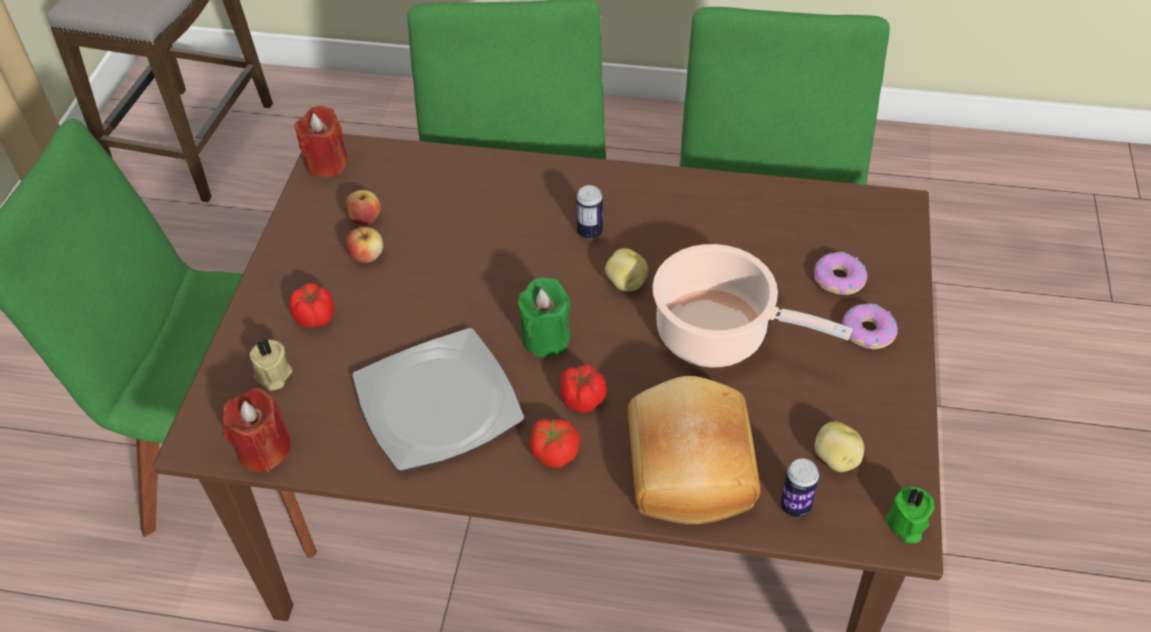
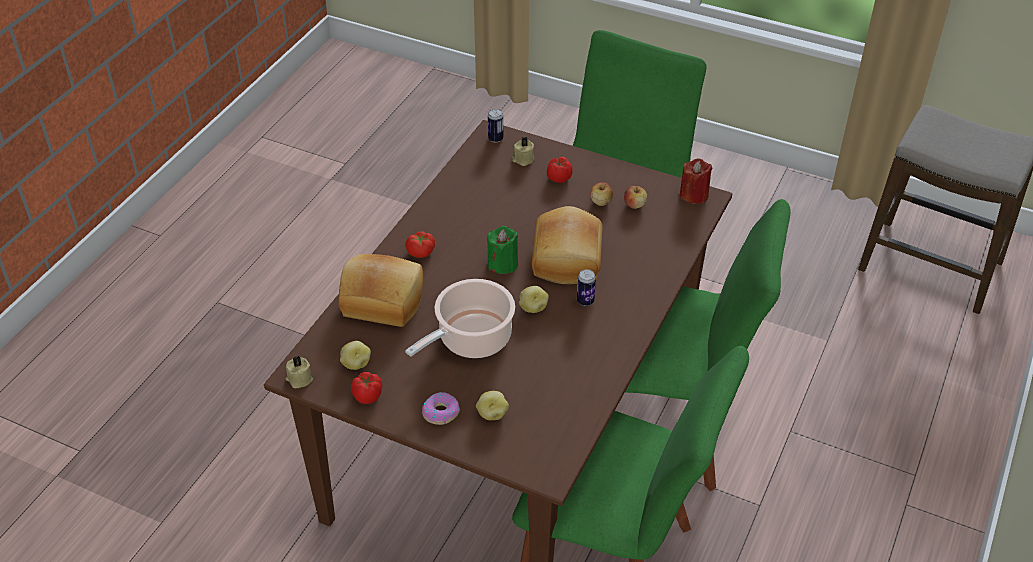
camera: 105 degrees right, 5 degrees down
(264, 450) = (474, 153): red candle -> none
(440, 404) = (474, 215): plate -> none
(509, 266) = (569, 259): none -> bread
(582, 399) = (451, 269): tomato -> tomato (368, 395)
(795, 506) = (336, 337): can -> can (495, 139)
(838, 279) = (492, 413): donut -> potato
(906, 524) = (299, 379): green candle -> beige candle

